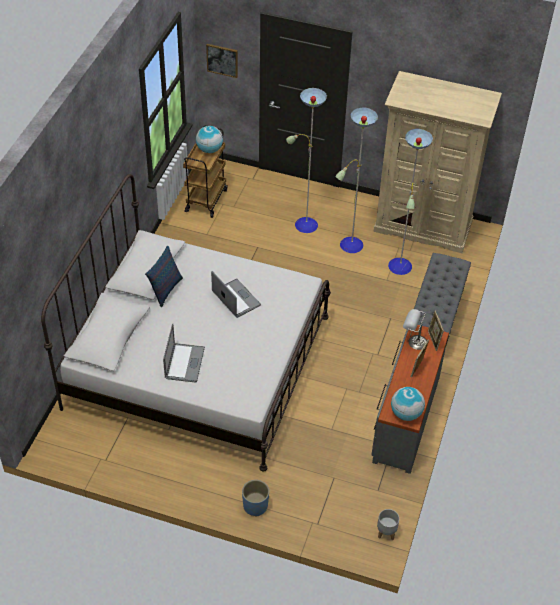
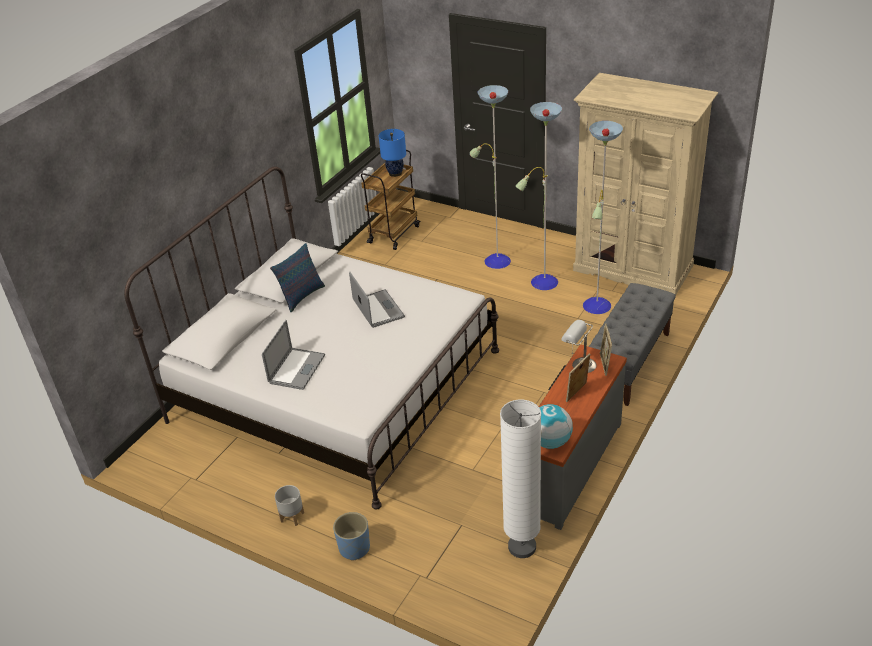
camera: 15 degrees right, 10 degrees down
(209, 150) = (395, 173): globe -> blue table lamp
(222, 60) = (414, 77): picture -> none
(384, 491) = (522, 547): none -> white floor lamp
(386, 533) = (513, 598): grey planter -> grey planter (292, 517)

